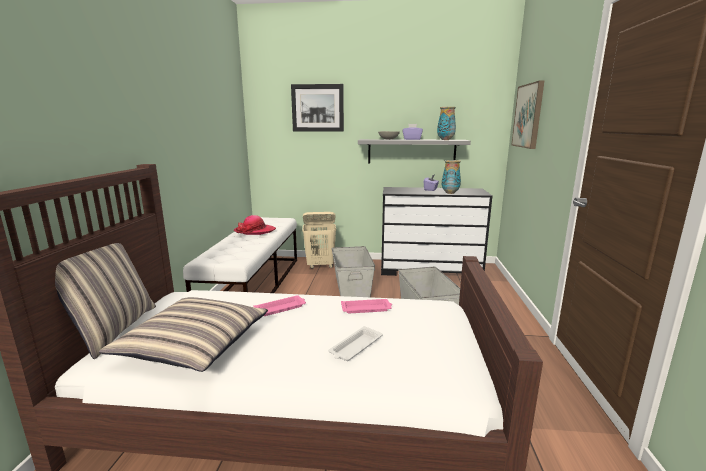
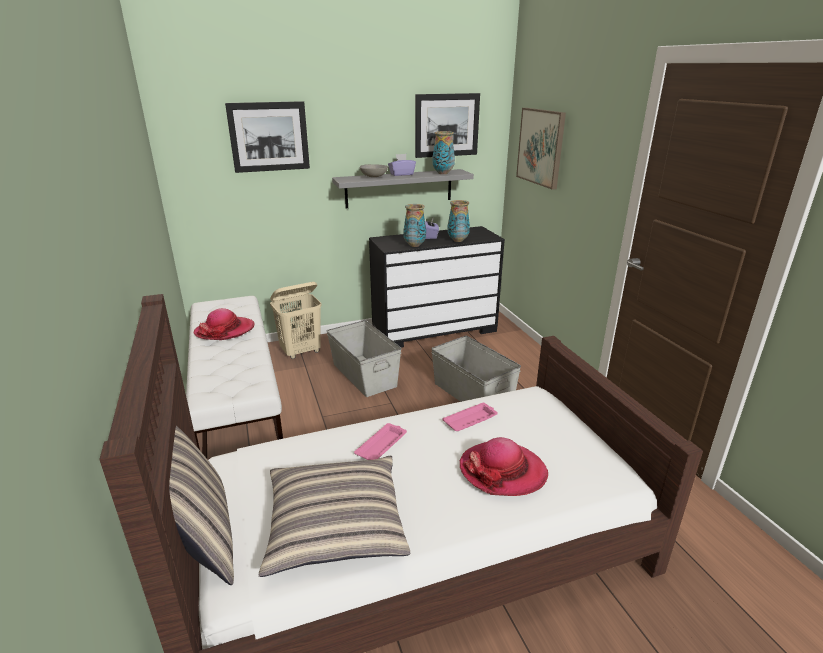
camera: 25 degrees left, 10 degrees up
(355, 347) = (502, 471): white tray -> hat
(411, 192) = (414, 245): none -> vase
(454, 104) = (447, 125): none -> picture

